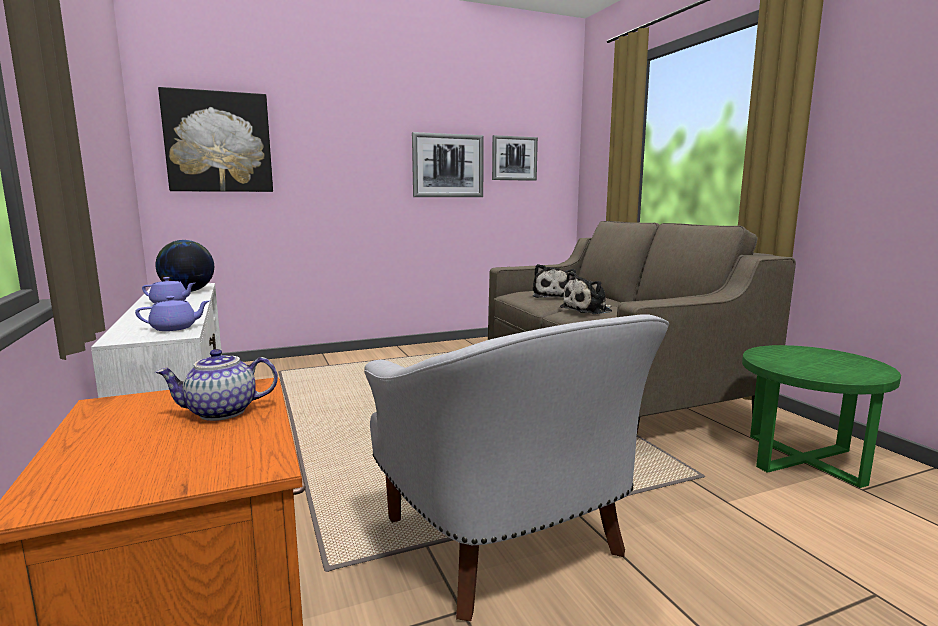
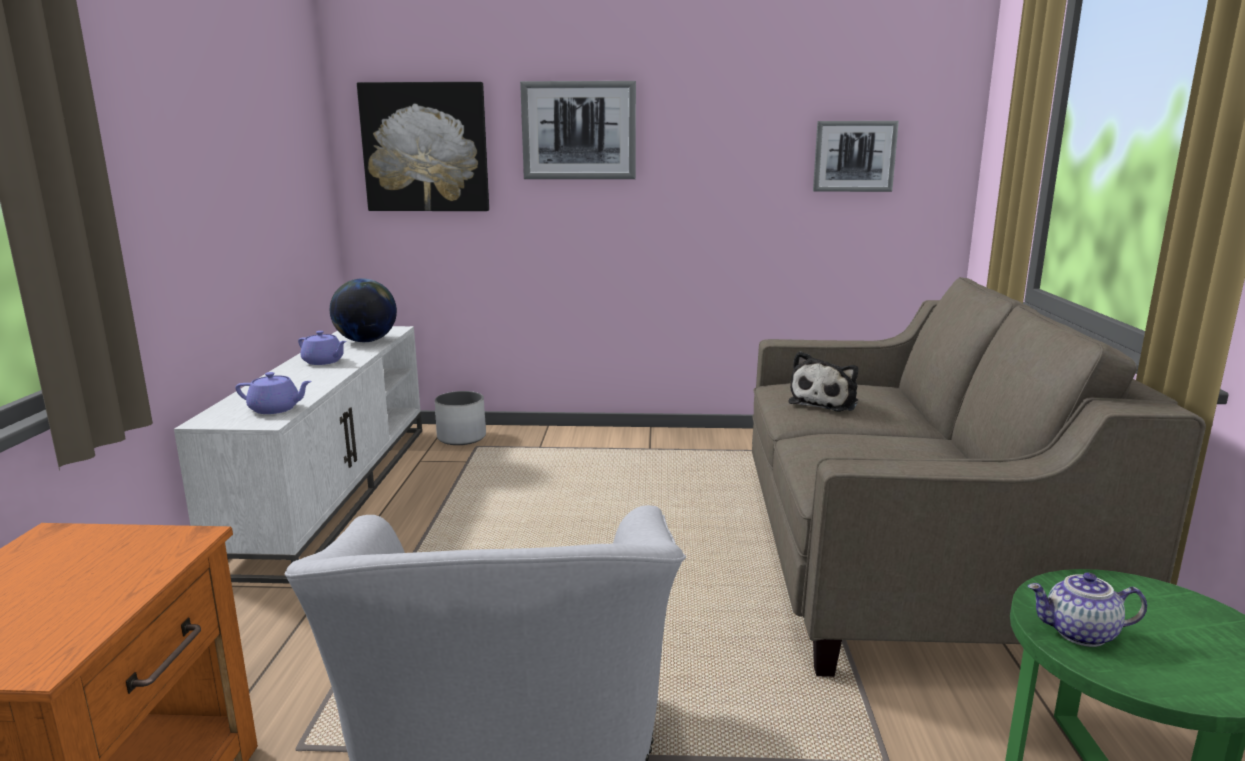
camera: 25 degrees right, 5 degrees up
(221, 413) = (110, 574): teapot -> teapot (1080, 634)
(261, 368) = (462, 437): none -> white planter
(448, 166) = (740, 170): picture -> picture (579, 130)
(588, 310) = (837, 443): plush toy -> none

